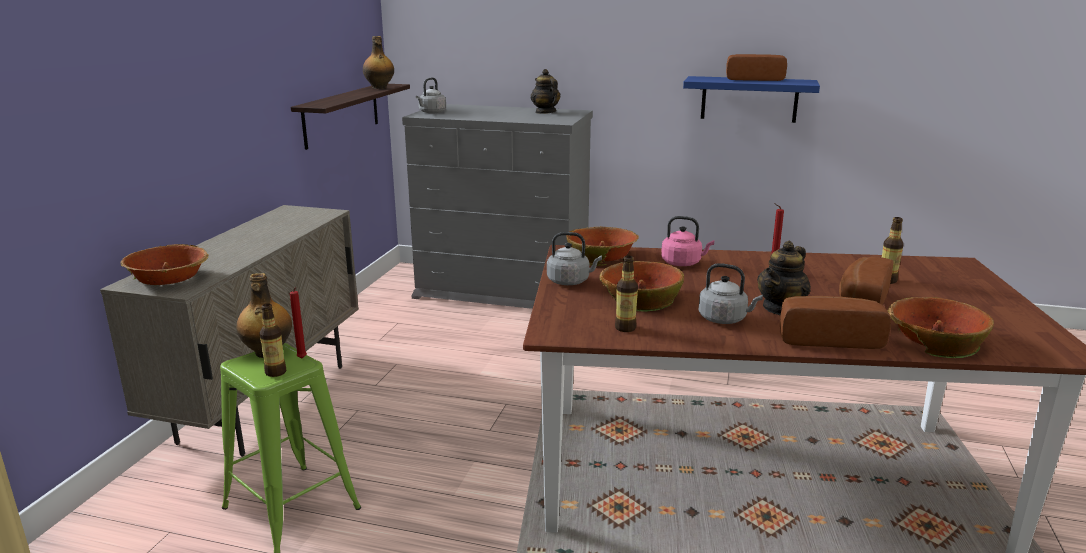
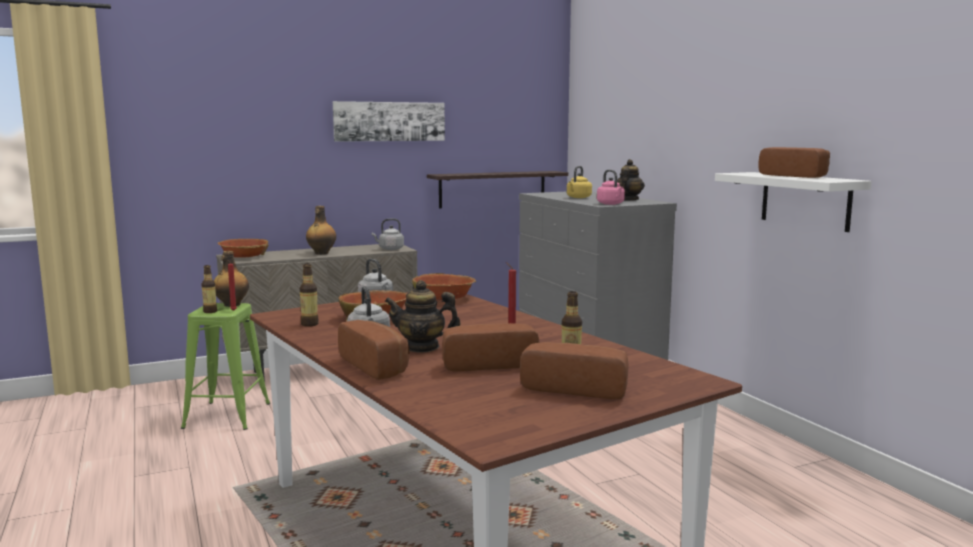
camera: 50 degrees right, 10 degrees down
(250, 37) = (389, 121): none -> picture
(379, 88) = (534, 172): bottle -> bottle (321, 253)
(431, 112) = (549, 193): grey kettle -> grey kettle (390, 249)
(490, 115) = (578, 197): none -> yellow kettle
(683, 263) = (475, 314): pink kettle -> pink kettle (611, 204)
(749, 99) = (805, 200): blue shelf -> white shelf
(934, 340) = (433, 393): bowl -> none
(953, 296) = (576, 388): none -> bread

